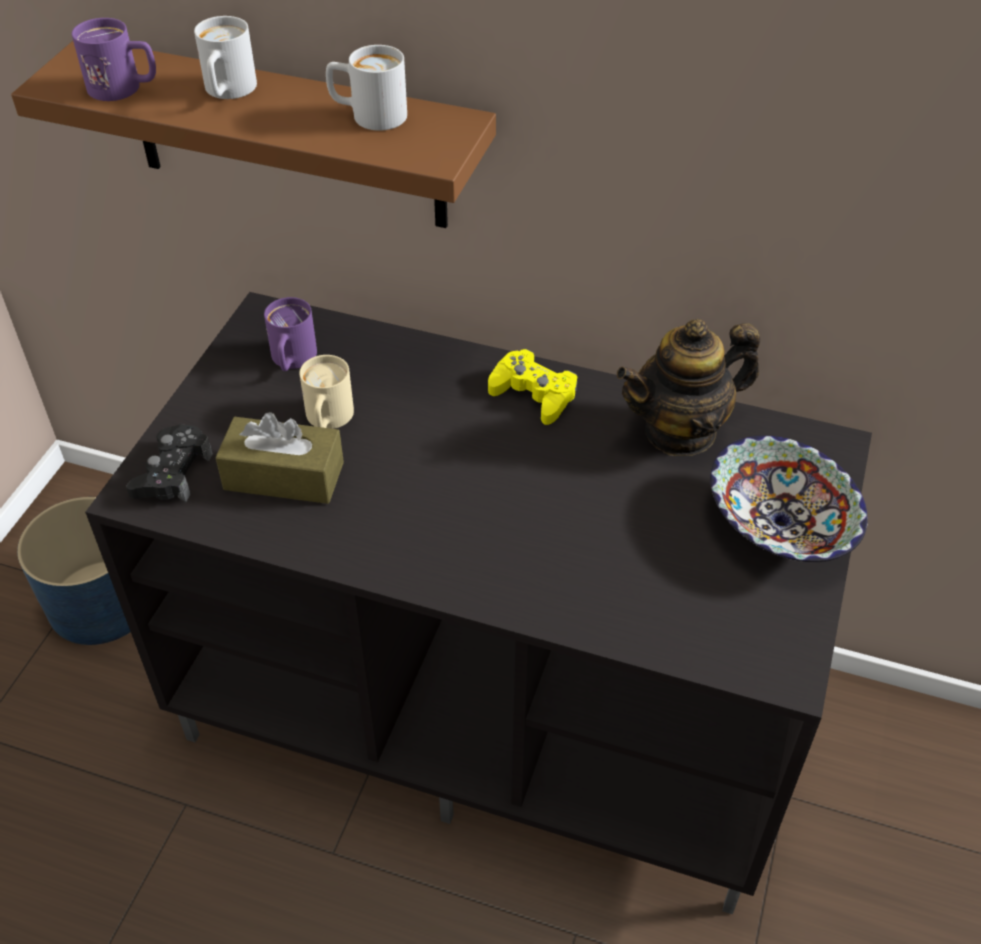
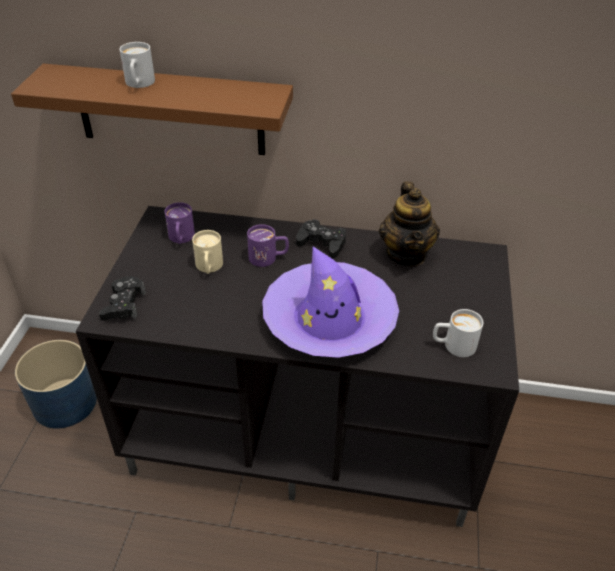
camera: 10 degrees left, 5 degrees down
(125, 89) = (78, 86): purple mug -> purple mug (268, 258)
(284, 476) = (190, 299): brown tissue box -> none
(368, 115) = (222, 90): white mug -> white mug (453, 345)
(514, 541) = (330, 319): none -> purple hat
(533, 394) = (322, 243): yellow game controller -> black game controller
(680, 431) = (406, 254): teapot -> teapot turned 60 degrees counterclockwise
(780, 525) = (472, 296): bowl -> none

